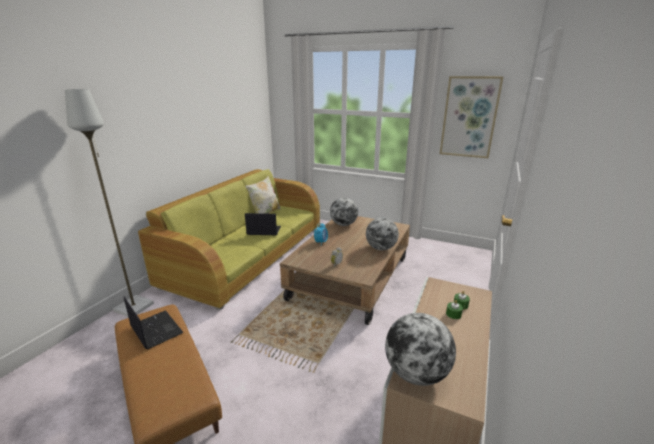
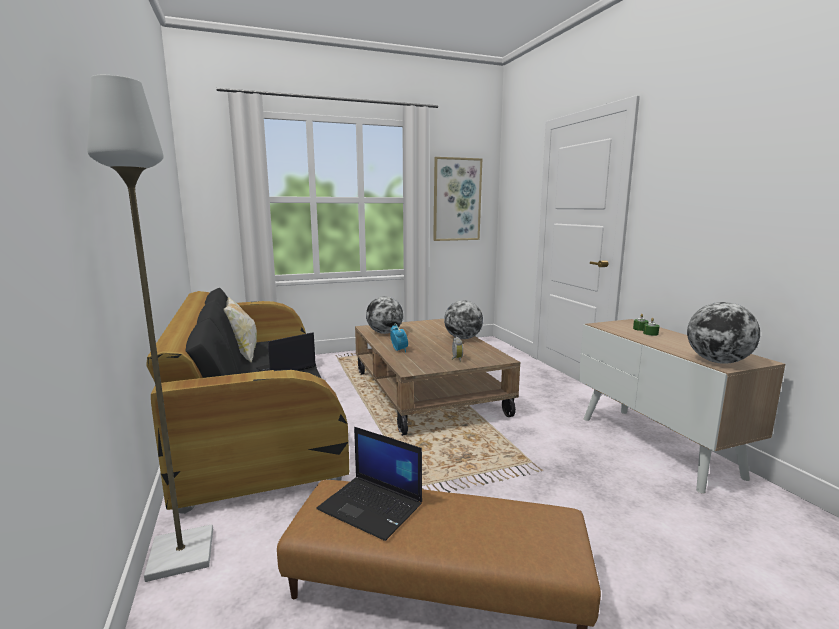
camera: 45 degrees left, 10 degrees down
(155, 330) = (372, 507): laptop -> laptop turned 150 degrees counterclockwise
(248, 254) = (257, 418): green sofa -> black sofa

